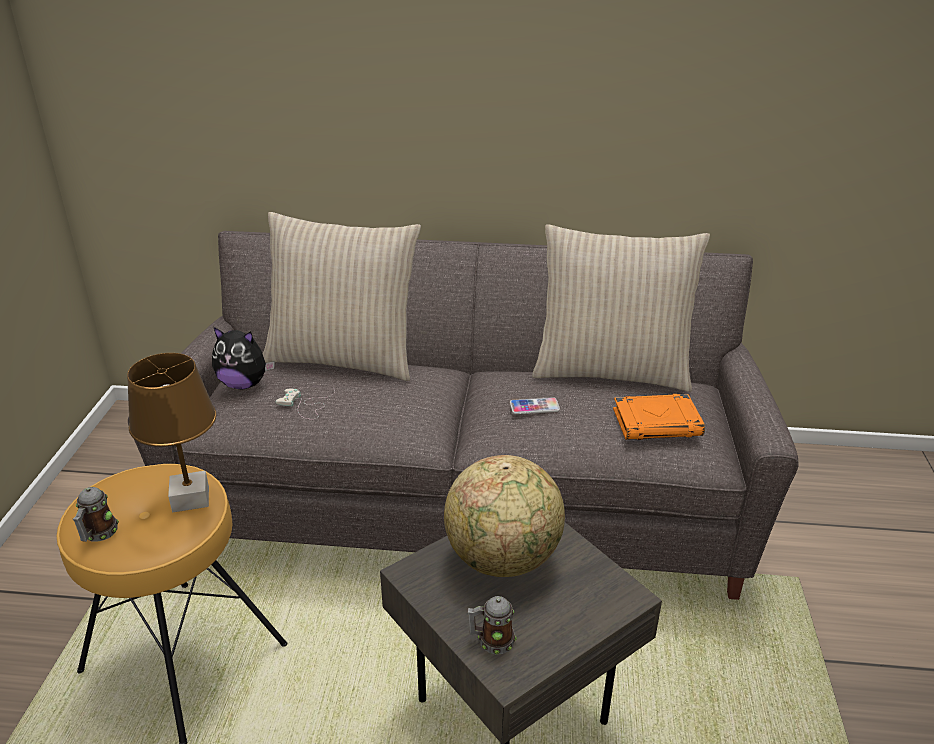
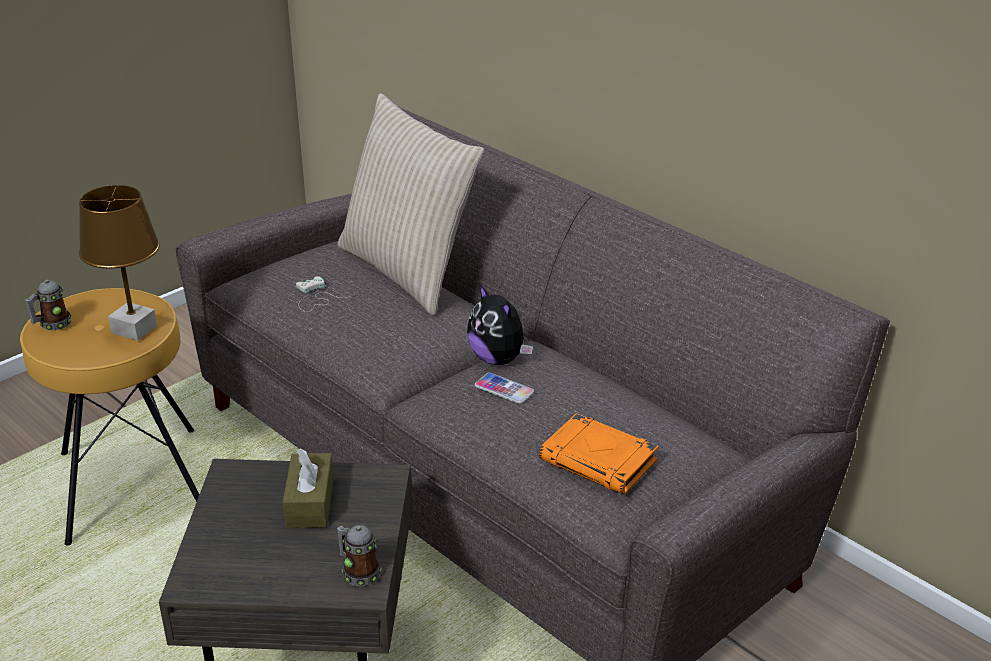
camera: 40 degrees right, 0 degrees up
(244, 384) = (302, 260): plush toy -> plush toy (498, 359)
(491, 640) = (214, 554): mug -> mug (358, 571)
(503, 559) = (310, 502): globe -> brown tissue box
(611, 370) = (643, 394): beige pillow -> none

